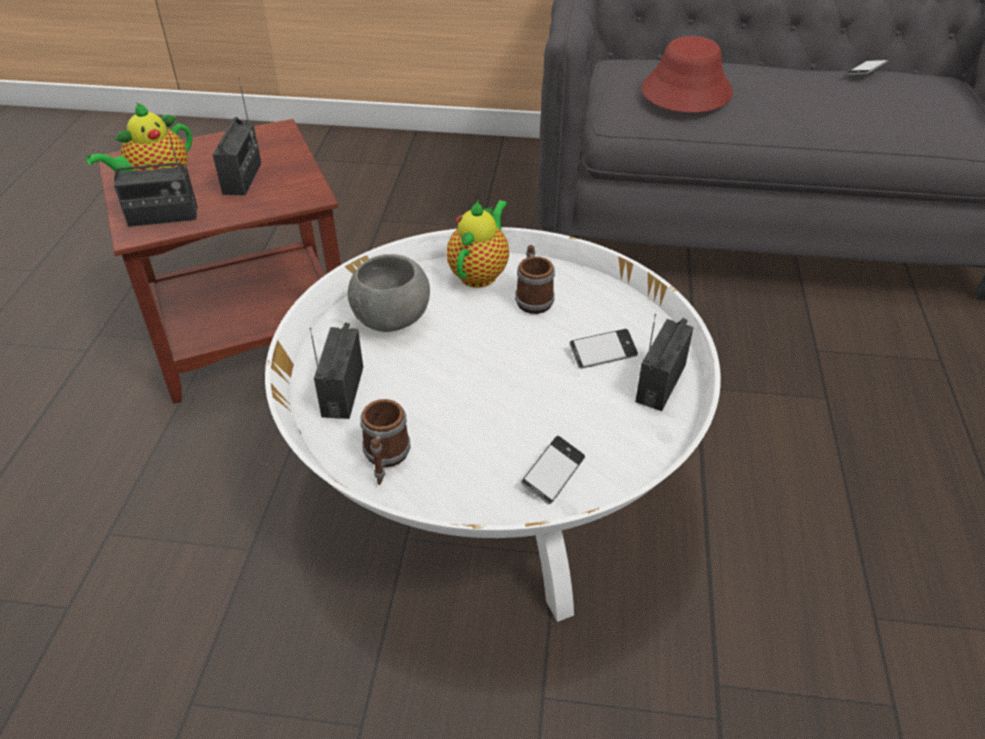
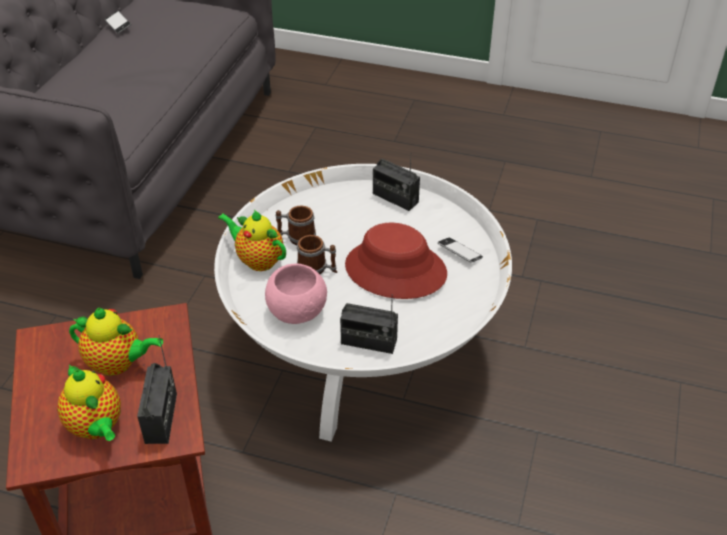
camera: 80 degrees left, 0 degrees up
(242, 178) = (118, 363): radio -> teapot
(385, 459) = (439, 322): mug -> mug (317, 269)
(392, 319) = (297, 311): grey bowl -> pink bowl
(603, 353) = (362, 216): phone -> none
(686, 92) = (103, 103): red hat -> red hat (395, 270)

